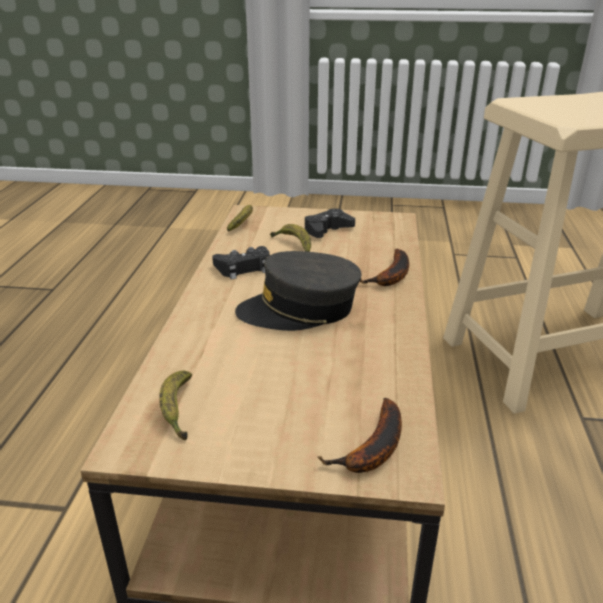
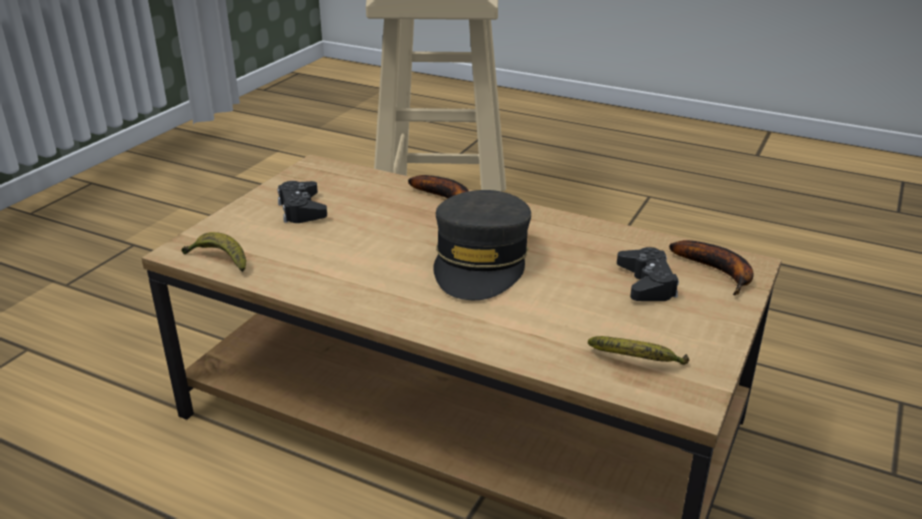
camera: 70 degrees left, 0 degrees up
(244, 268) = (355, 279): black game controller -> black game controller (646, 283)
(293, 244) = (321, 237): banana -> none

